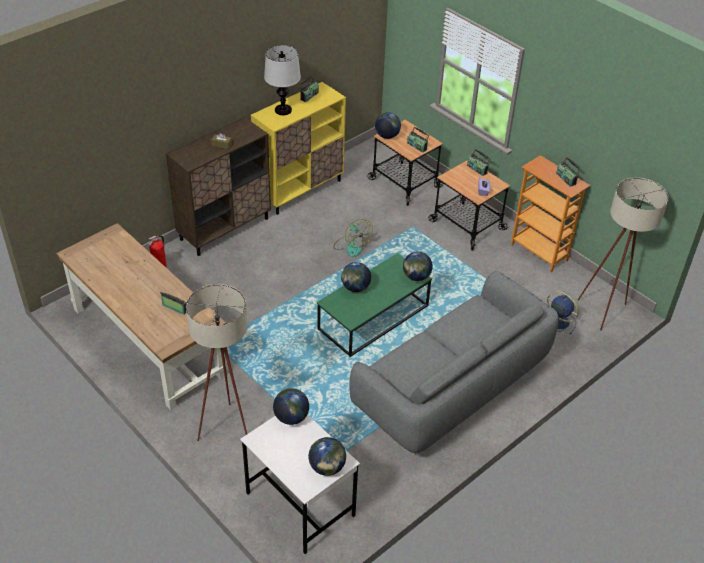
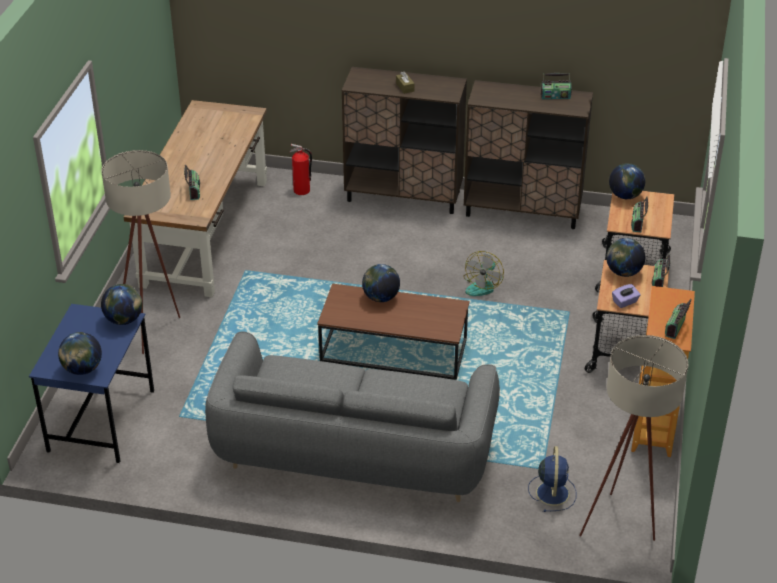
camera: 55 degrees right, 5 degrees down
(283, 110) = (509, 93): table lamp -> none
(299, 504) = (101, 420): white desk -> blue desk
(300, 190) = (523, 211): yellow cabinet -> brown cabinet
(373, 317) = (394, 350): green coffee table -> brown coffee table
(416, 277) = (447, 330): globe -> globe (623, 272)

